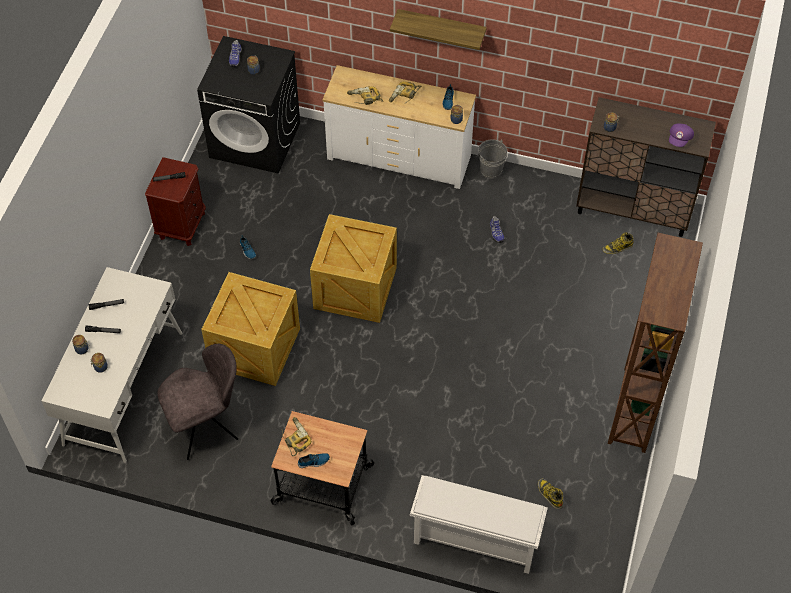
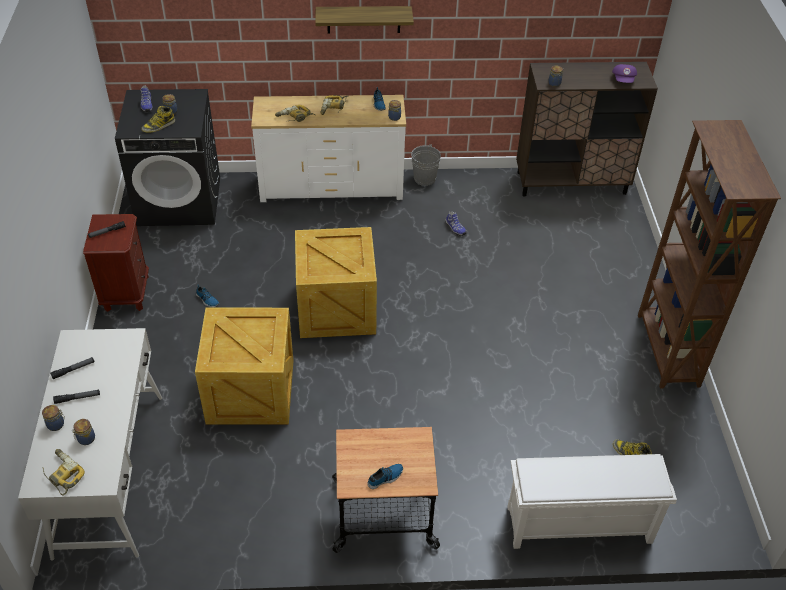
camera: 20 degrees left, 10 degrees down
(206, 427) = (224, 489): grey chair -> none
(295, 438) = (352, 458): power drill -> power drill (62, 474)
(617, 248) = (574, 215): boot -> boot (158, 126)

